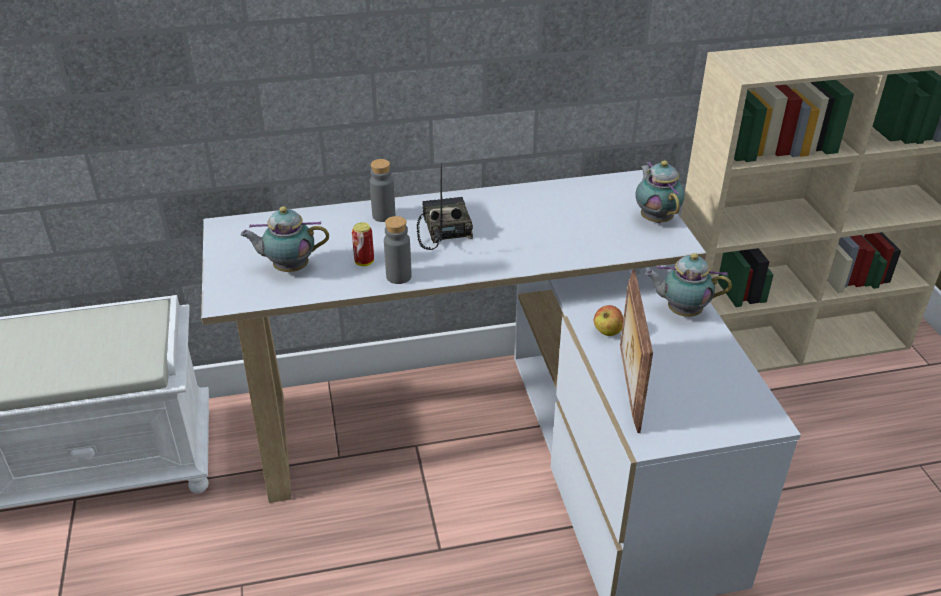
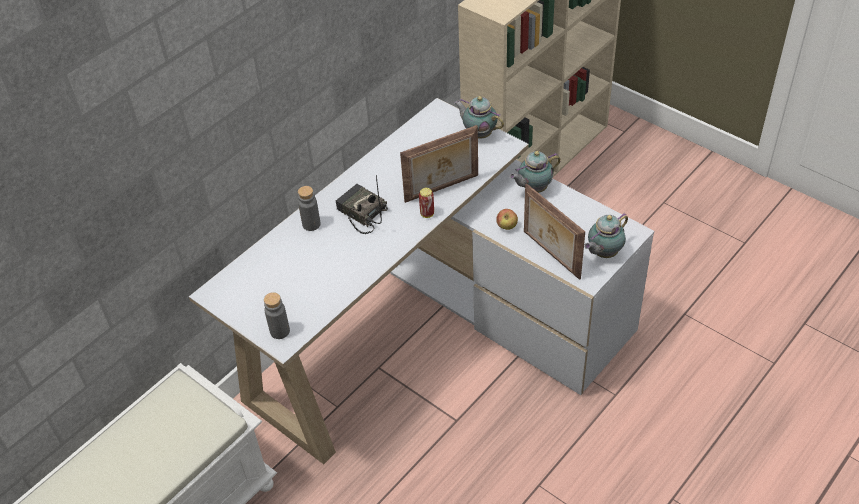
camera: 35 degrees left, 10 degrees up
(289, 268) = (296, 297): teapot -> teapot (603, 253)
(364, 262) = (339, 265): can -> can (427, 214)
(398, 276) = (372, 262): grey bottle -> grey bottle (280, 331)
(554, 248) = (442, 189): none -> picture frame

